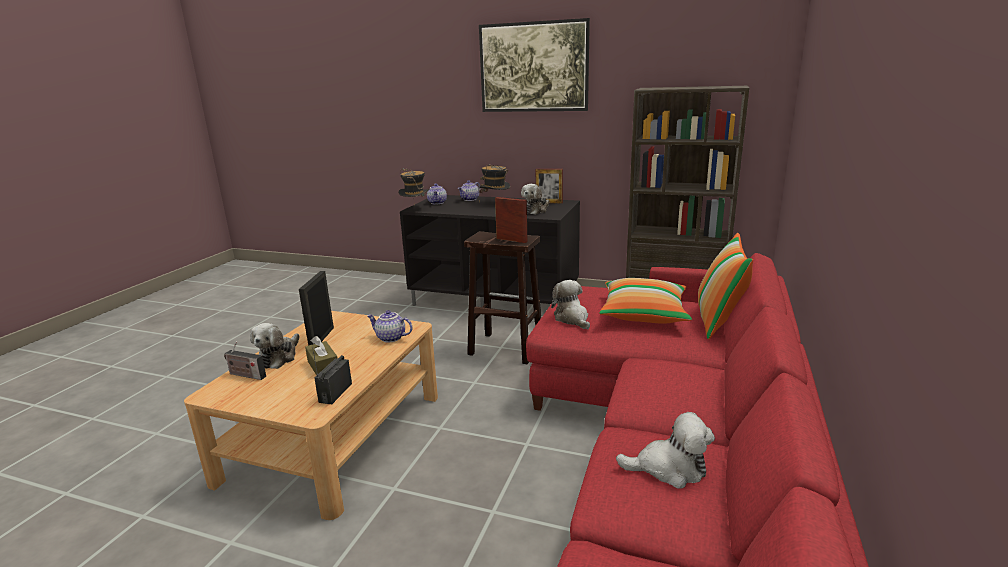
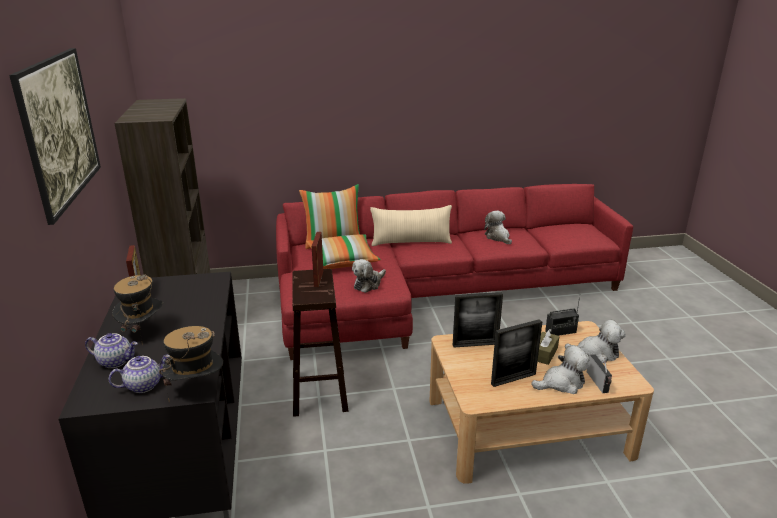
camera: 120 degrees left, 5 degrees up
(390, 338) = (475, 344): teapot -> picture frame
(536, 210) = (187, 293): plush toy -> plush toy (596, 353)
(689, 372) = (411, 242): none -> beige pillow

